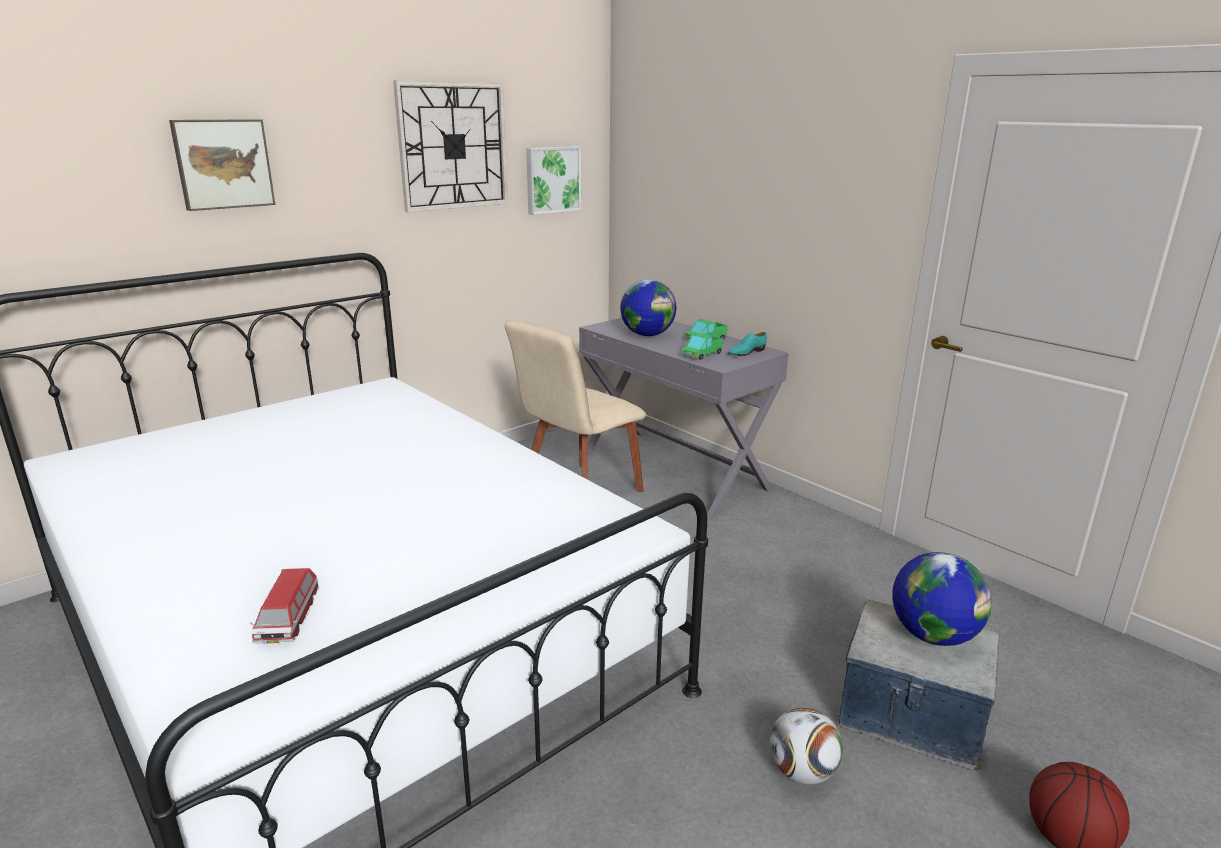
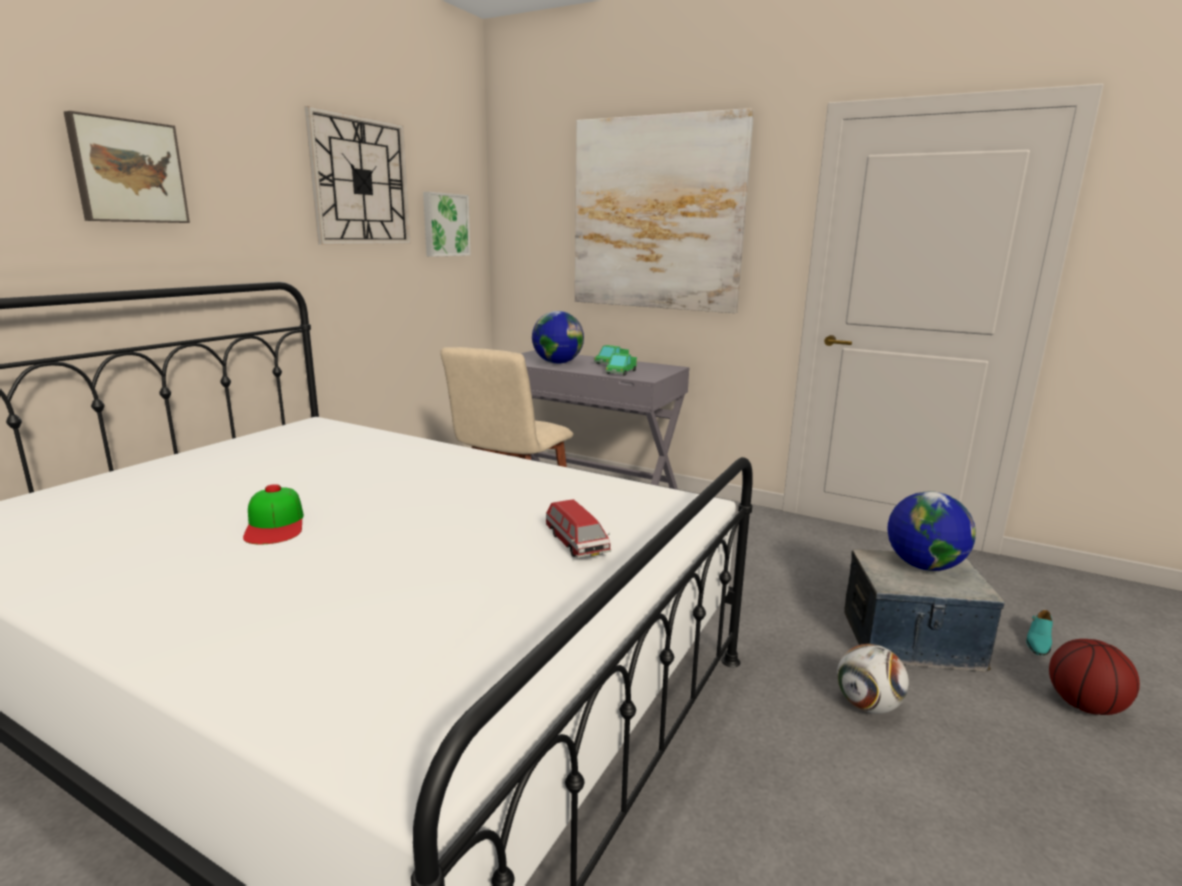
camera: 20 degrees left, 5 degrees down
(275, 493) = (275, 524): none -> cap
(288, 620) = (409, 636): toy car -> toy car (576, 544)
(746, 352) = (656, 369): turquoise shoe -> turquoise shoe (1038, 642)
(766, 176) = (657, 214): none -> picture

